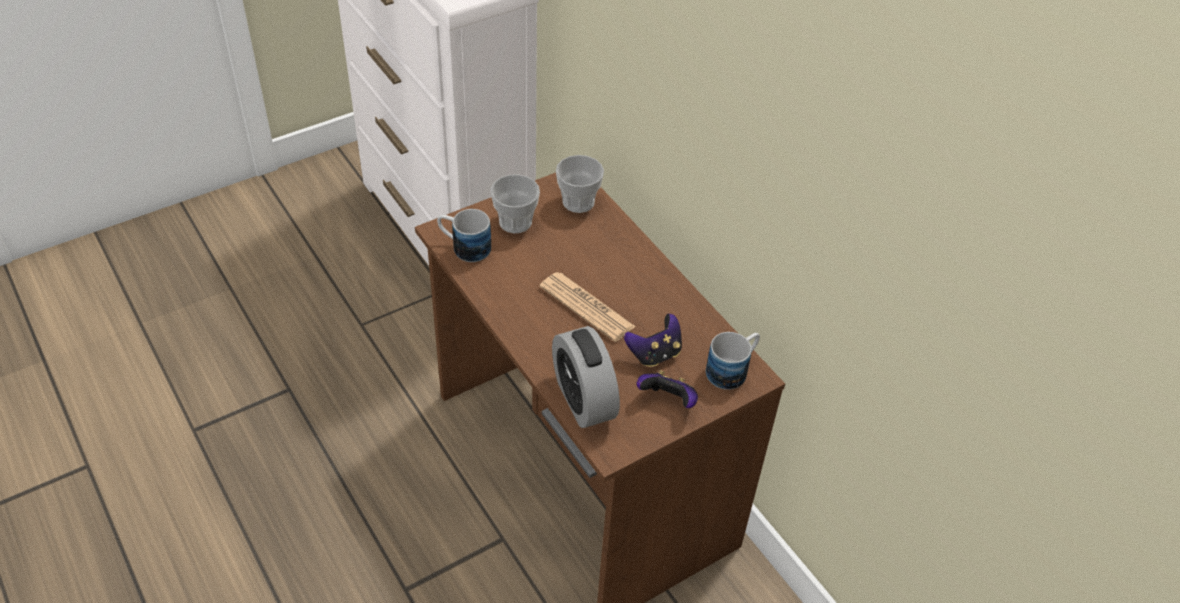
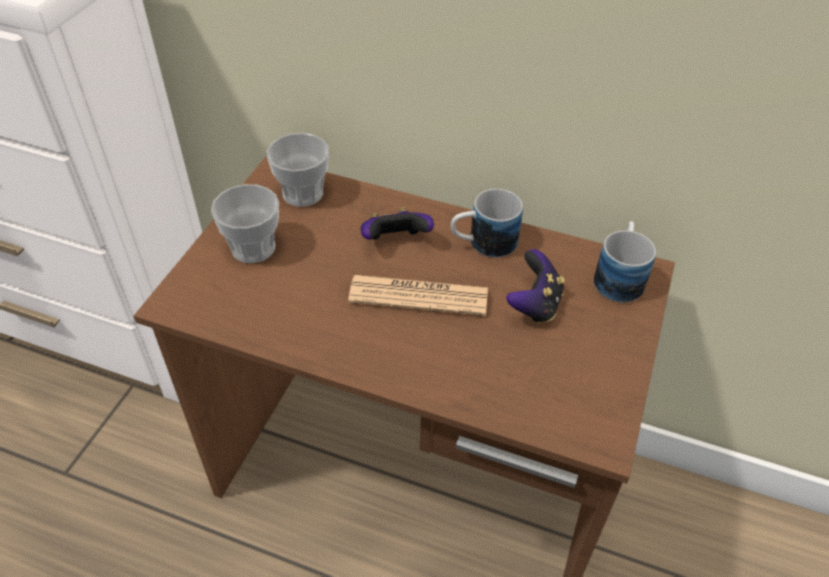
camera: 35 degrees left, 0 degrees up
(464, 247) = (218, 306): mug -> mug (483, 244)
(583, 399) = (518, 400): alarm clock -> none
(668, 401) = (598, 346): game controller -> game controller (395, 242)

